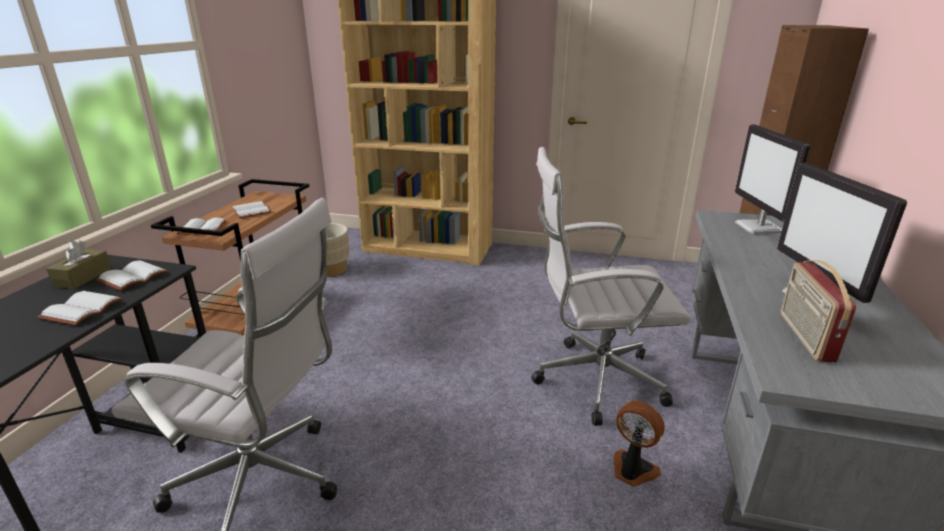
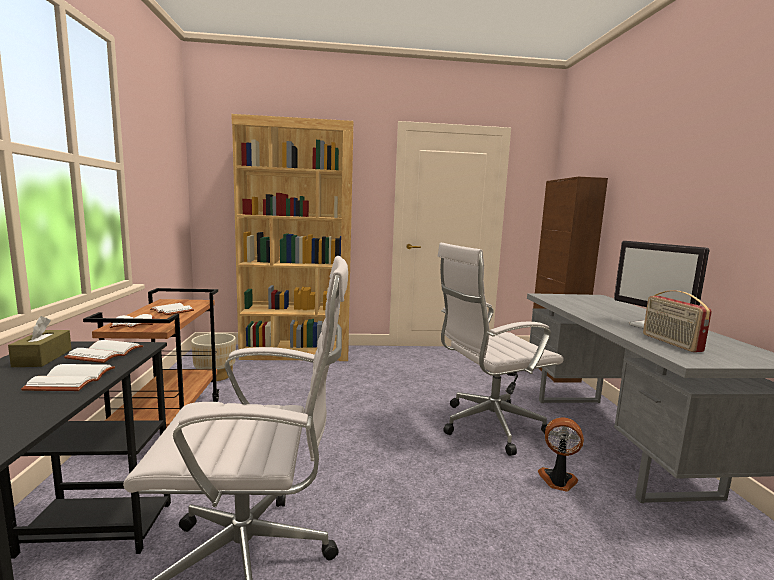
camera: 20 degrees left, 15 degrees down
(758, 228) = (574, 299): monitor -> none

